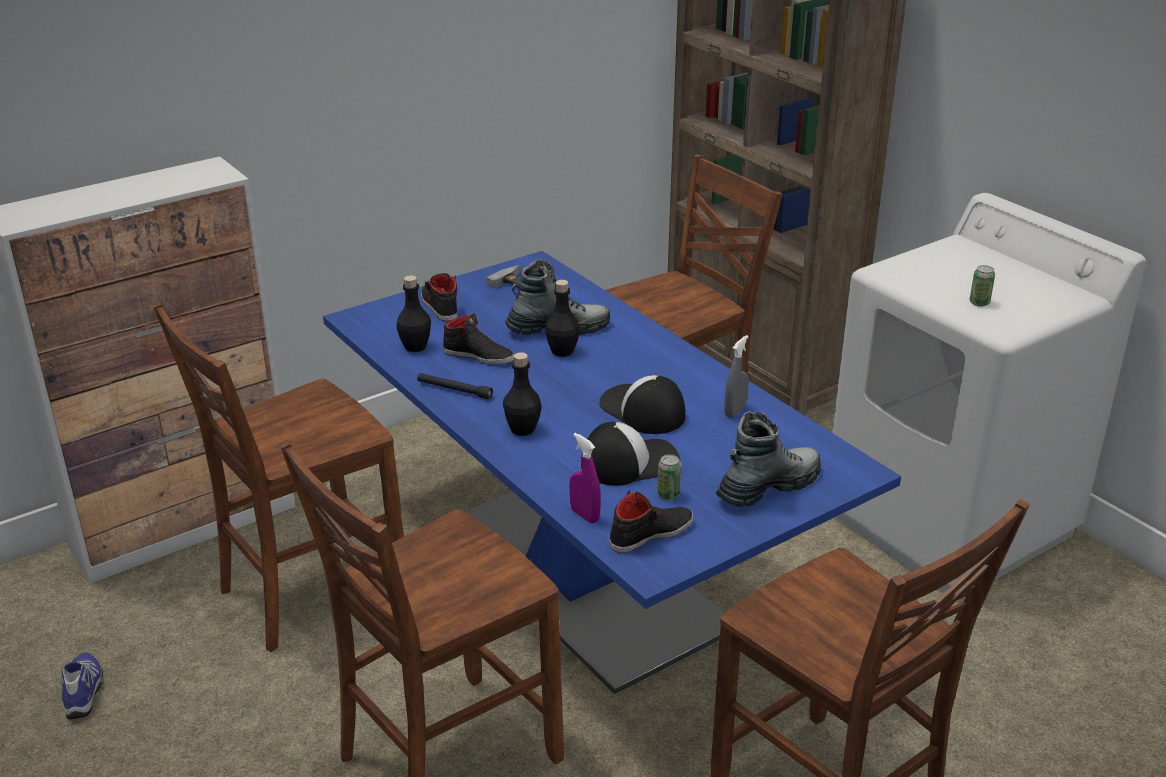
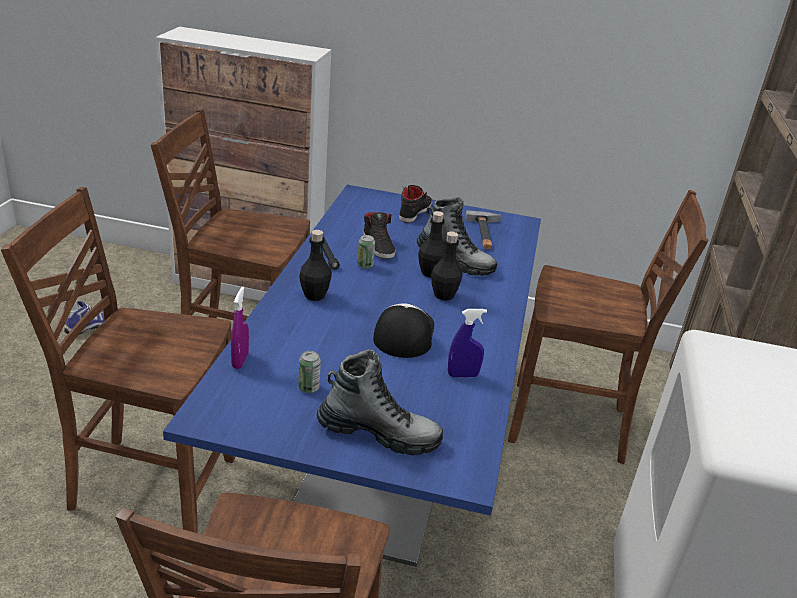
camera: 45 degrees right, 0 degrees up
(415, 347) = (356, 223): black bottle -> black bottle (444, 295)
(629, 462) = (330, 354): cap -> none
(650, 533) = (249, 399): black shoe -> none
(735, 411) = (462, 375): grey spray bottle -> blue spray bottle
(979, 303) = (758, 416): can -> can (365, 265)

